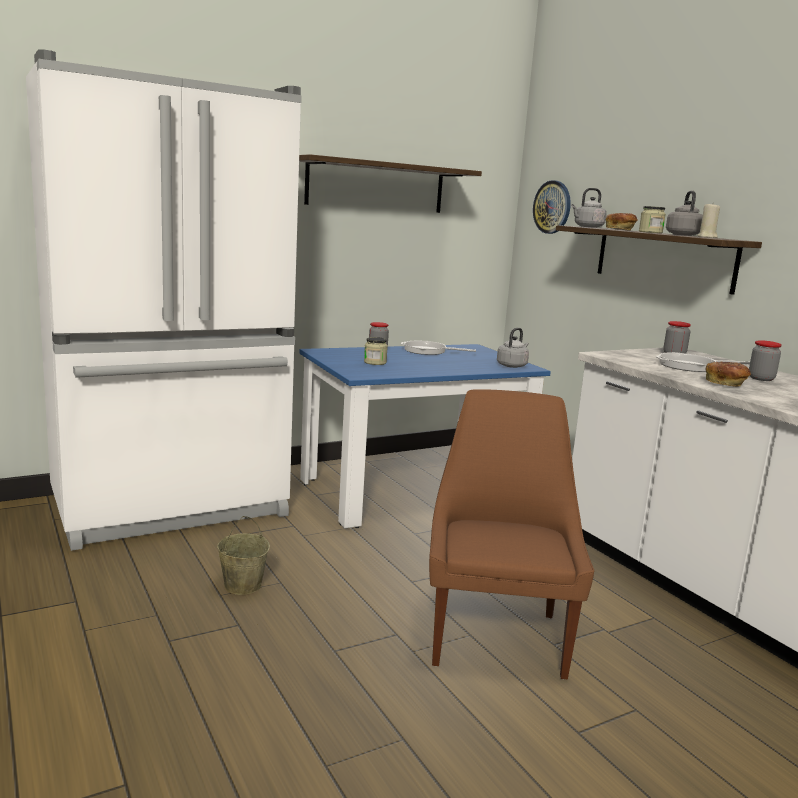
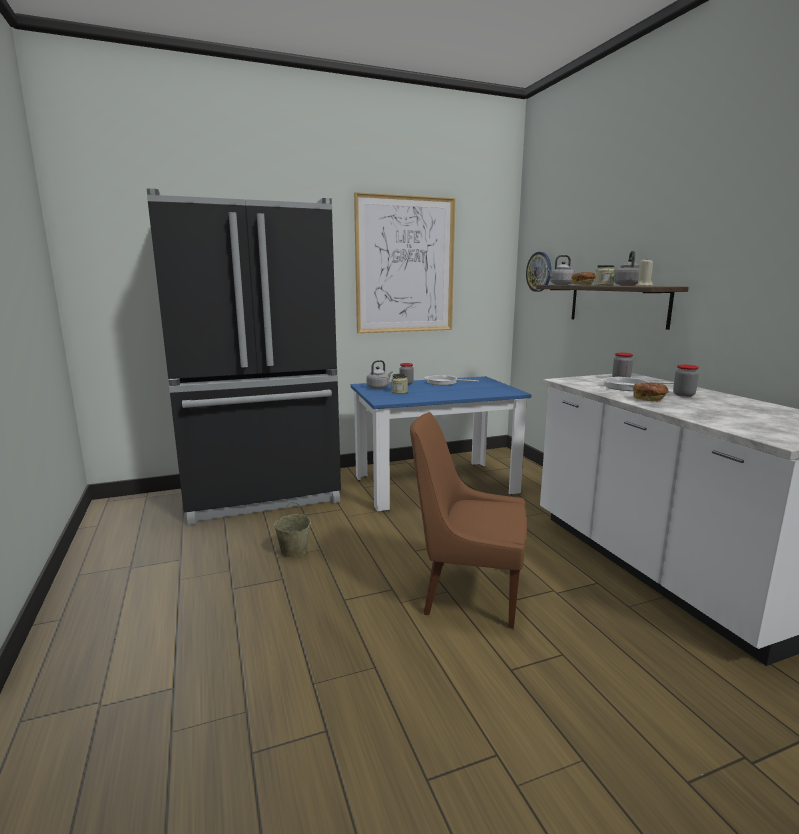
camera: 10 degrees right, 0 degrees up
(173, 508) = (263, 496): white fridge -> black fridge
(376, 186) = (405, 265): shelf -> picture
(496, 635) = (467, 592): brown chair -> brown chair turned 90 degrees counterclockwise
(512, 365) = (503, 391): grey kettle -> grey kettle (379, 387)

